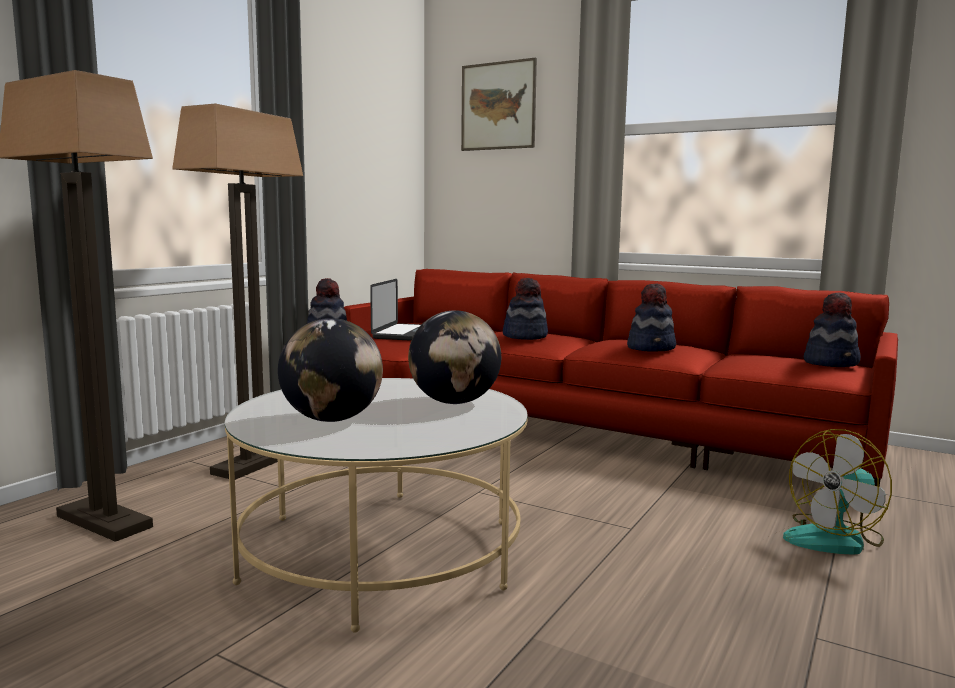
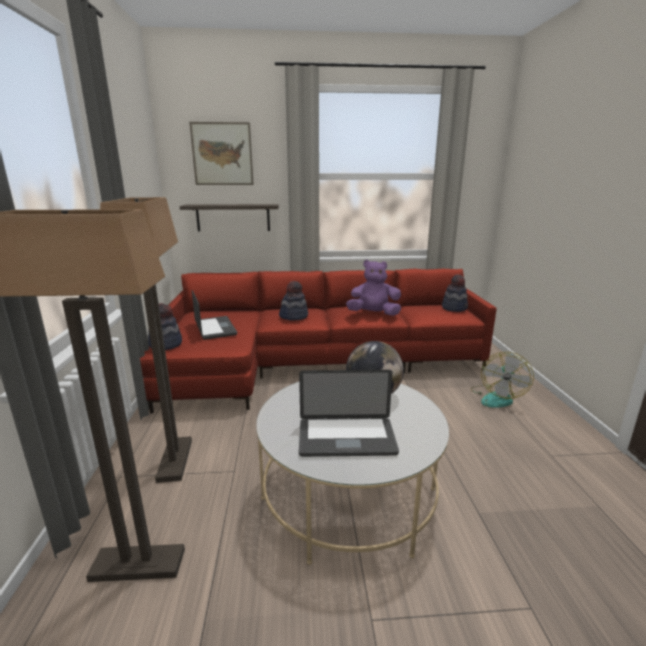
camera: 35 degrees left, 10 degrees up
(332, 420) = (346, 438): globe -> laptop
(504, 196) = (233, 217): none -> shelf
(651, 348) = (373, 314): hat -> purple plush toy

